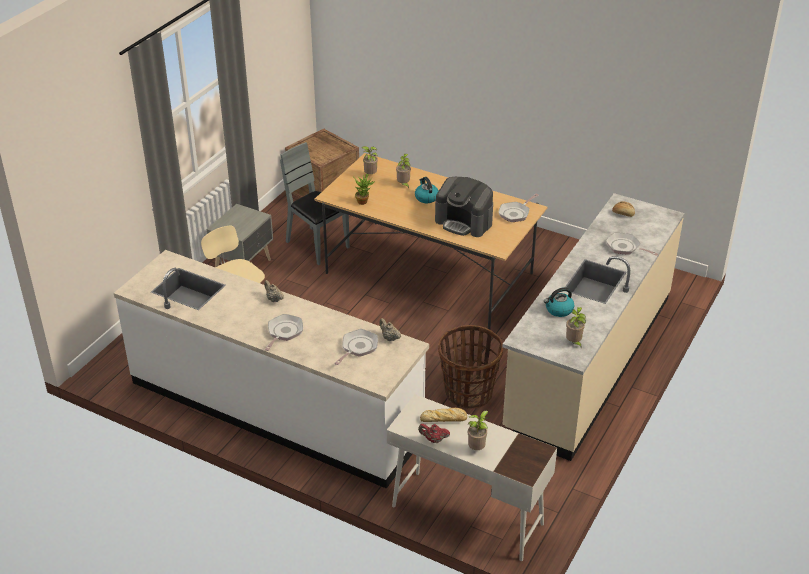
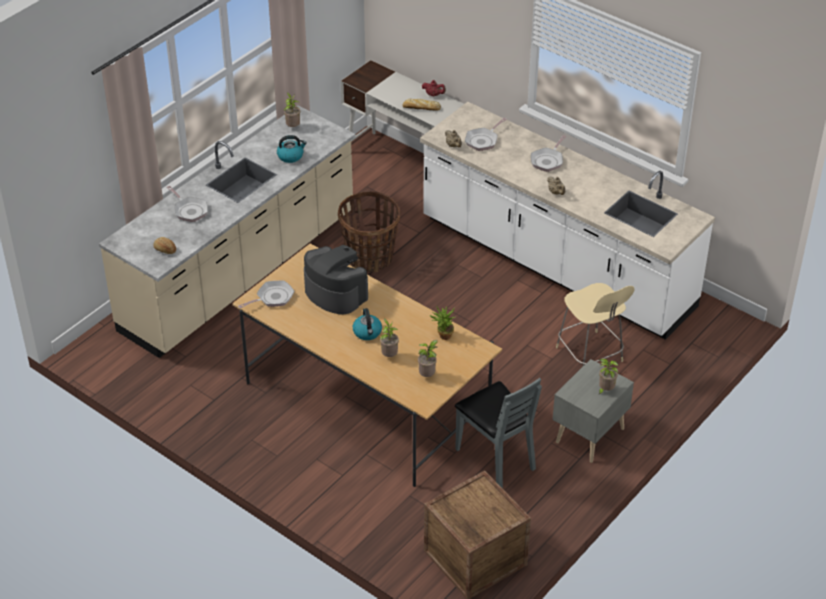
camera: 170 degrees left, 5 degrees up
(477, 448) = (402, 86): potted plant -> potted plant (605, 390)

